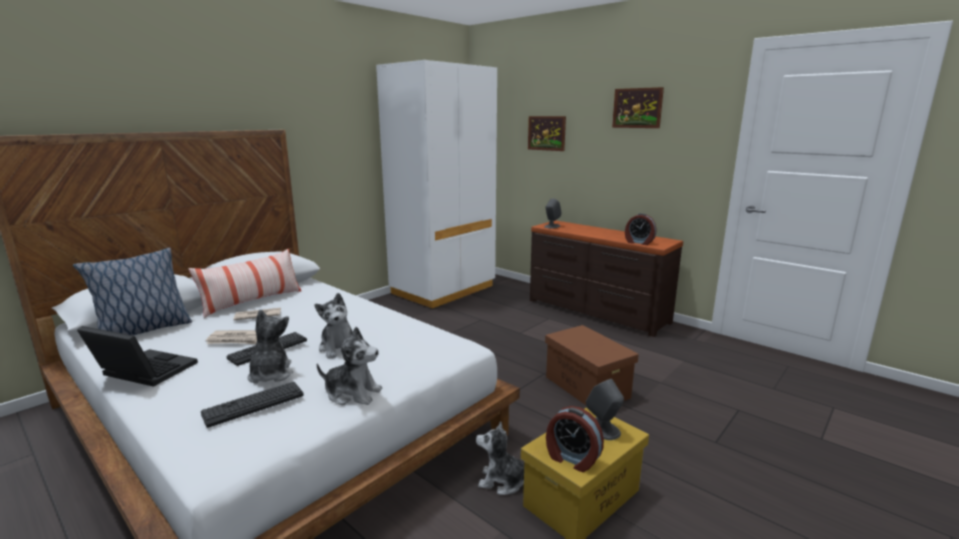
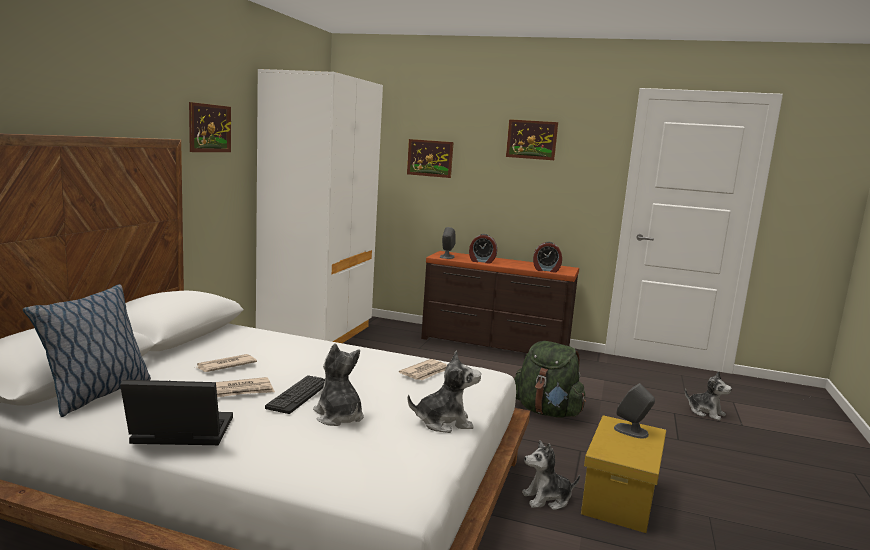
camera: 25 degrees left, 5 degrees down
(252, 302) = (192, 352): pillow -> none
(254, 404) = (369, 443): keyboard -> none
(326, 118) = (209, 128): none -> picture
(339, 348) = (369, 386): plush toy -> plush toy (706, 412)
(404, 339) = (426, 372): none -> newspaper
(572, 459) = (632, 456): alarm clock -> alarm clock (482, 261)
(587, 387) = (547, 412): brown storage box -> green backpack

